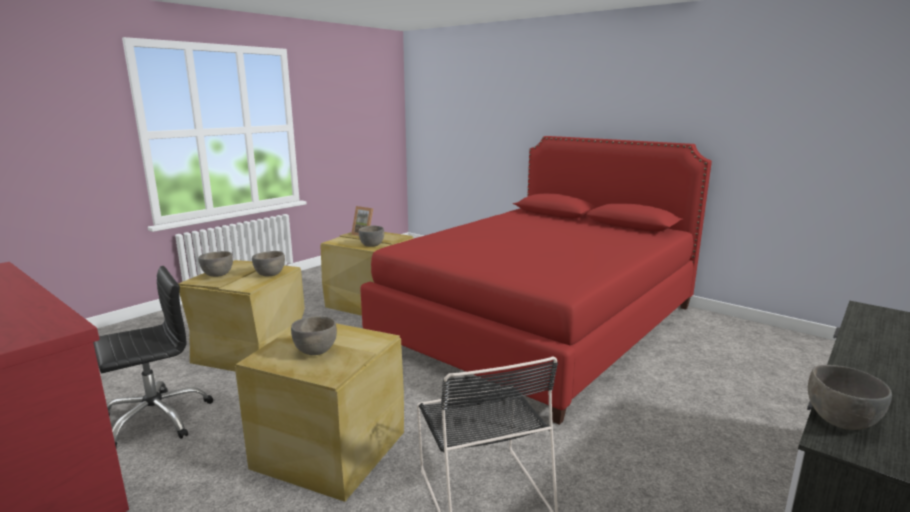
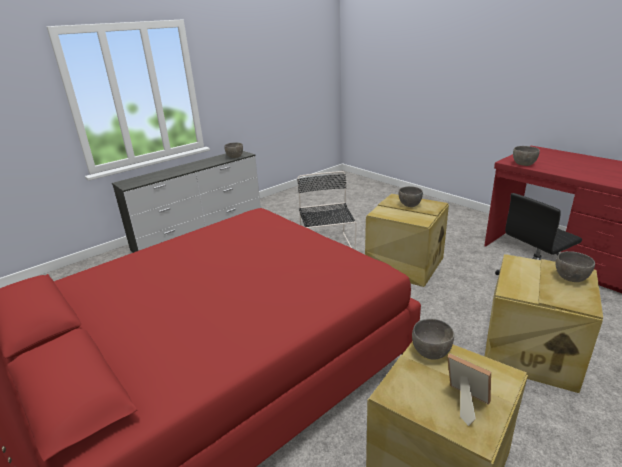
camera: 170 degrees left, 10 degrees up
(270, 275) = (514, 279): grey bowl -> grey bowl (523, 164)

